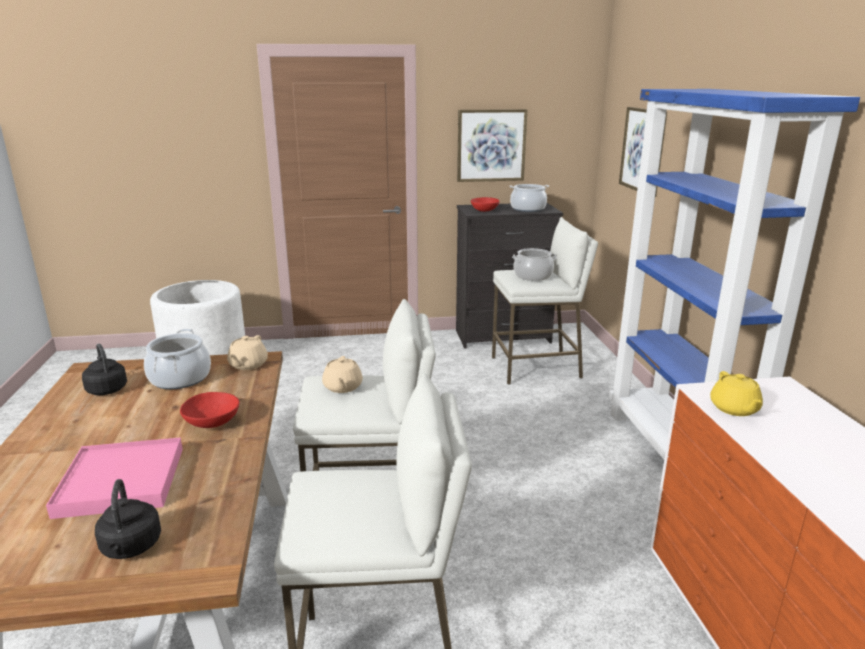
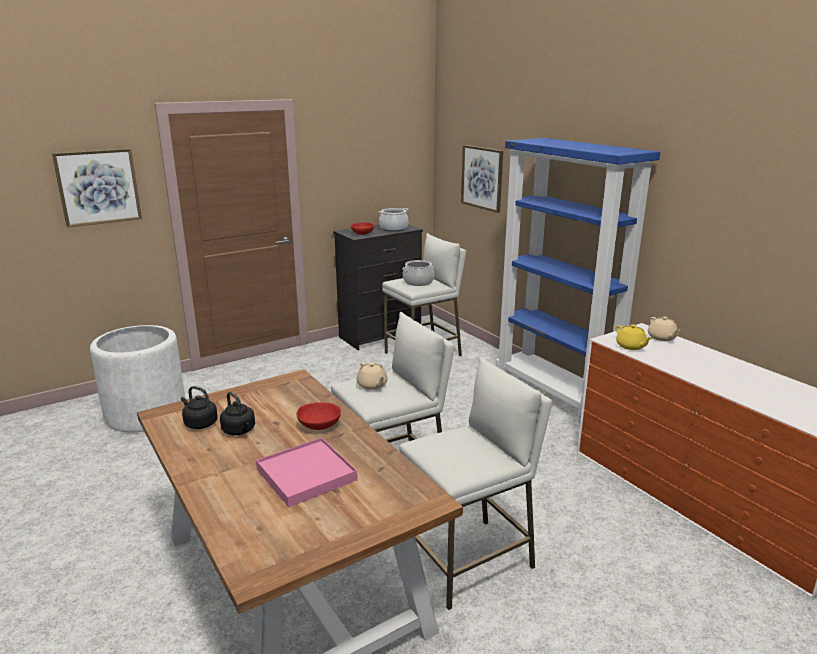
camera: 25 degrees left, 0 degrees up
(131, 548) = (368, 505): black kettle -> black kettle (239, 431)
(180, 378) = (250, 403): cooking pot -> none
(247, 365) = (291, 383): beige teapot -> beige teapot (662, 338)
(491, 145) = (356, 179): picture -> picture (98, 187)

